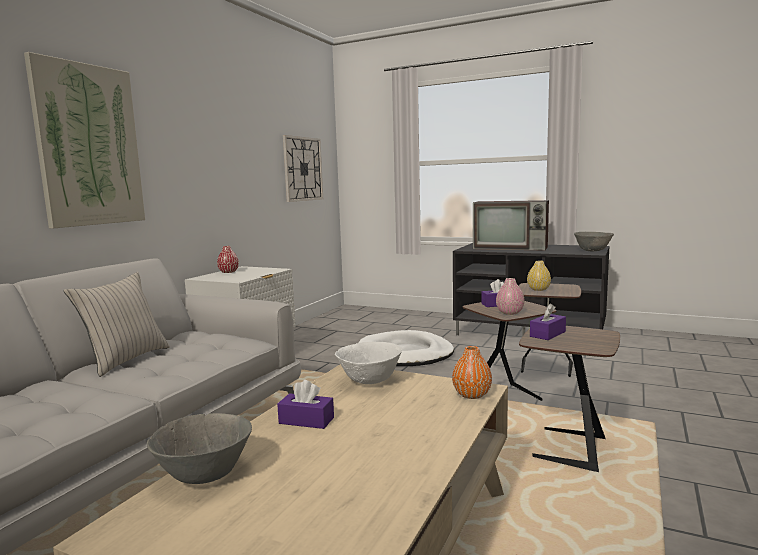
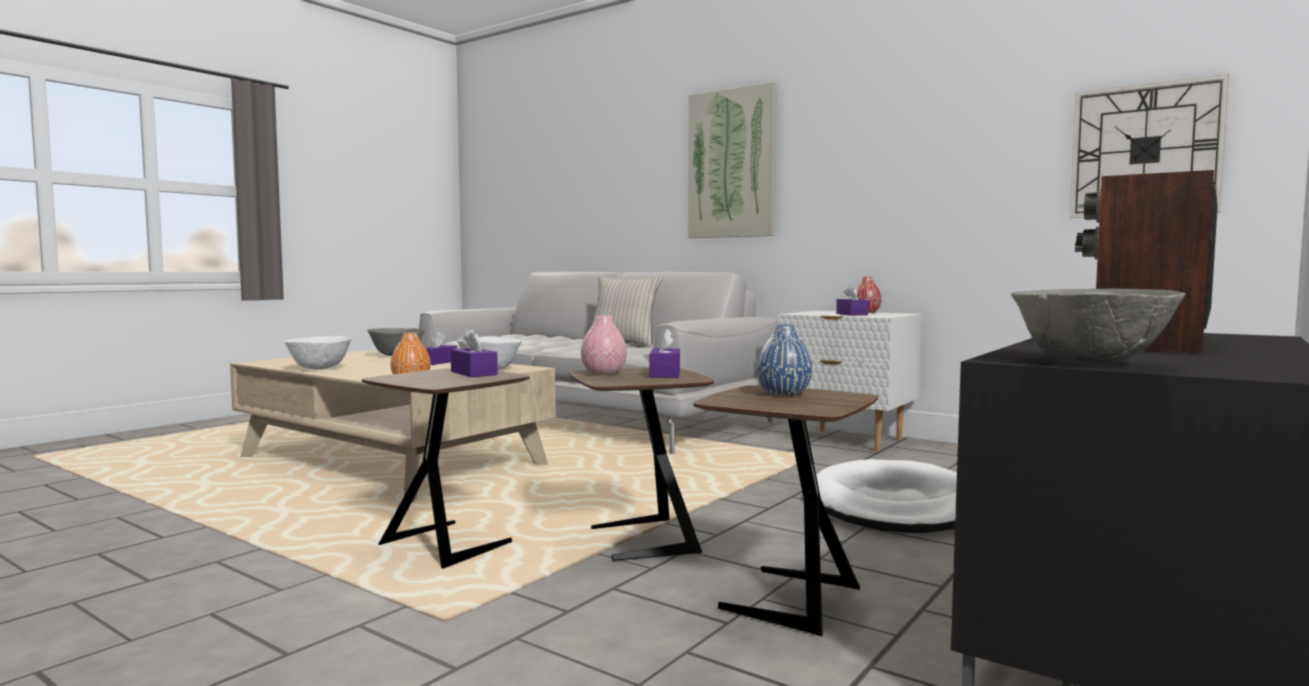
camera: 100 degrees right, 5 degrees down
(252, 273) = (851, 314): none -> purple tissue box
(403, 481) = (320, 369): none -> white bowl
(538, 289) = (783, 394): yellow vase -> blue vase

